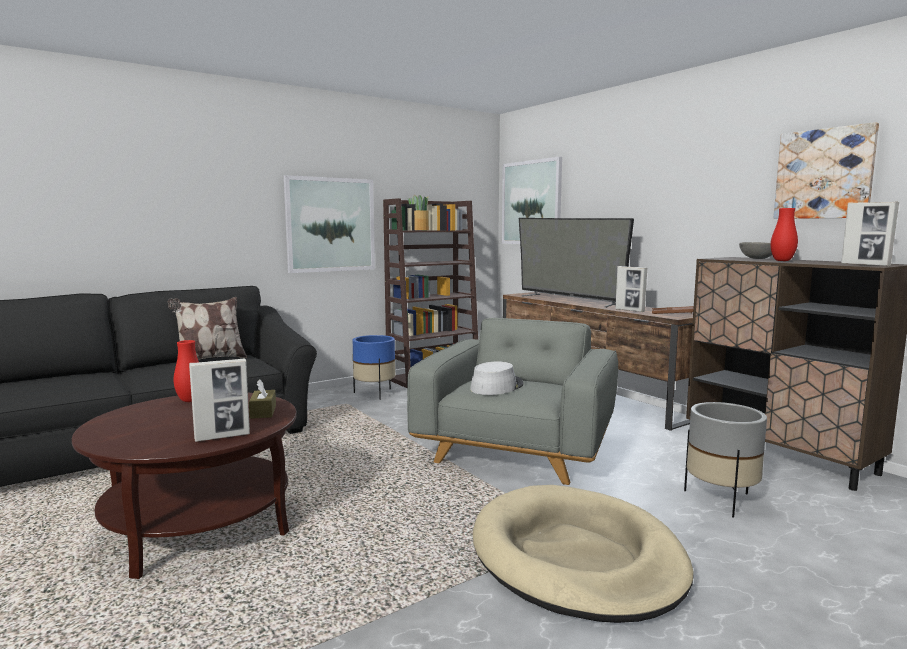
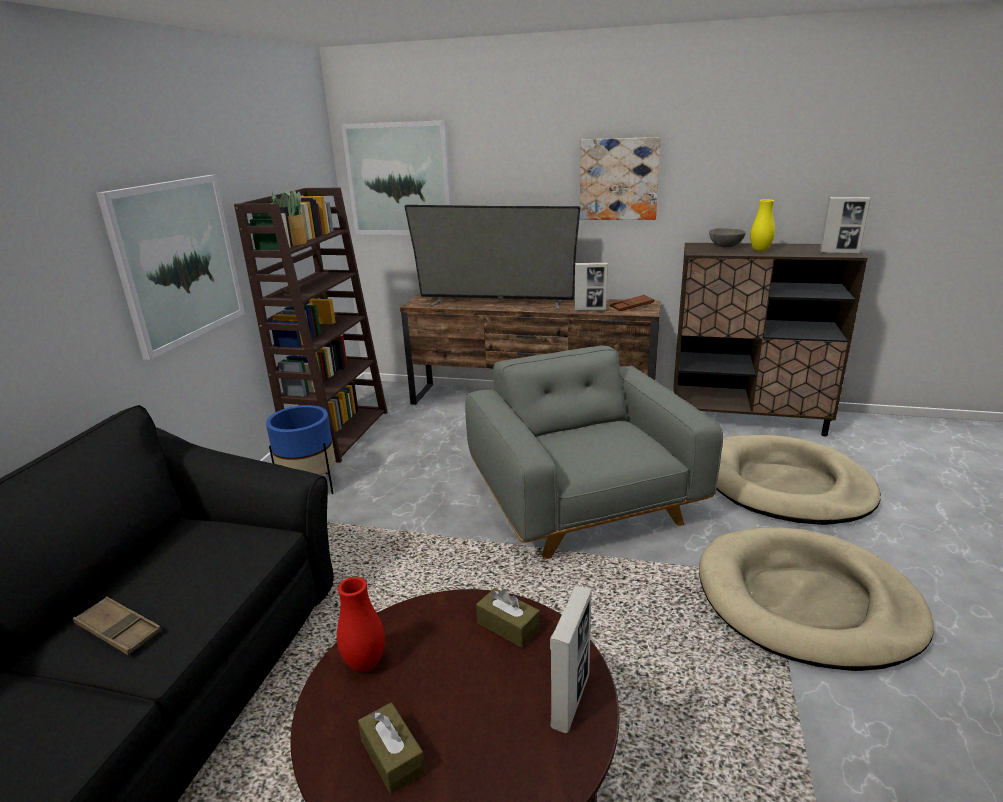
camera: 40 degrees left, 15 degrees up
(134, 421) = (392, 757): none -> brown tissue box
(157, 371) = (119, 630): none -> brown tray
(210, 359) = (150, 559): pillow -> none
(496, 386) = (589, 450): grey hat -> none
(720, 500) = (786, 485): grey planter -> beige dog bed
(782, 260) = (760, 250): red vase -> yellow vase
(824, 174) = (775, 160): picture -> picture (619, 179)

